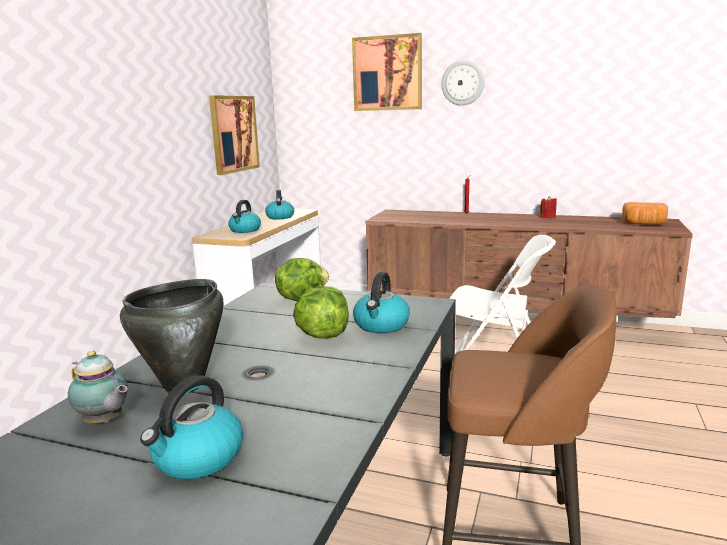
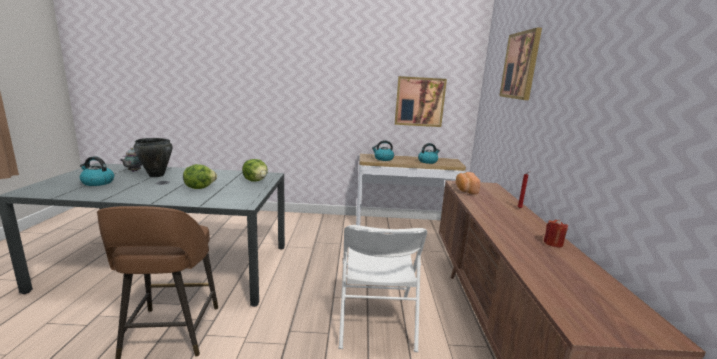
camera: 70 degrees right, 0 degrees up
(381, 325) = (210, 196): kettle -> none
(462, 83) = (553, 77): wall clock -> none
(643, 224) = (596, 306): bread -> bread (465, 190)

